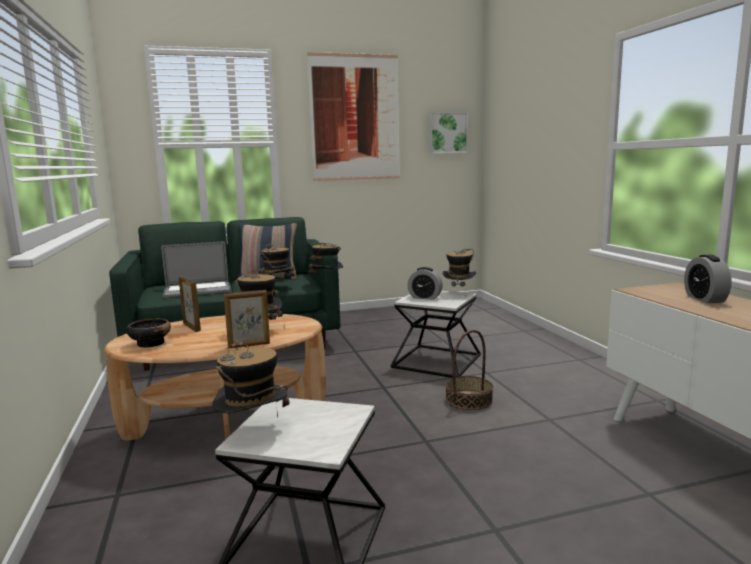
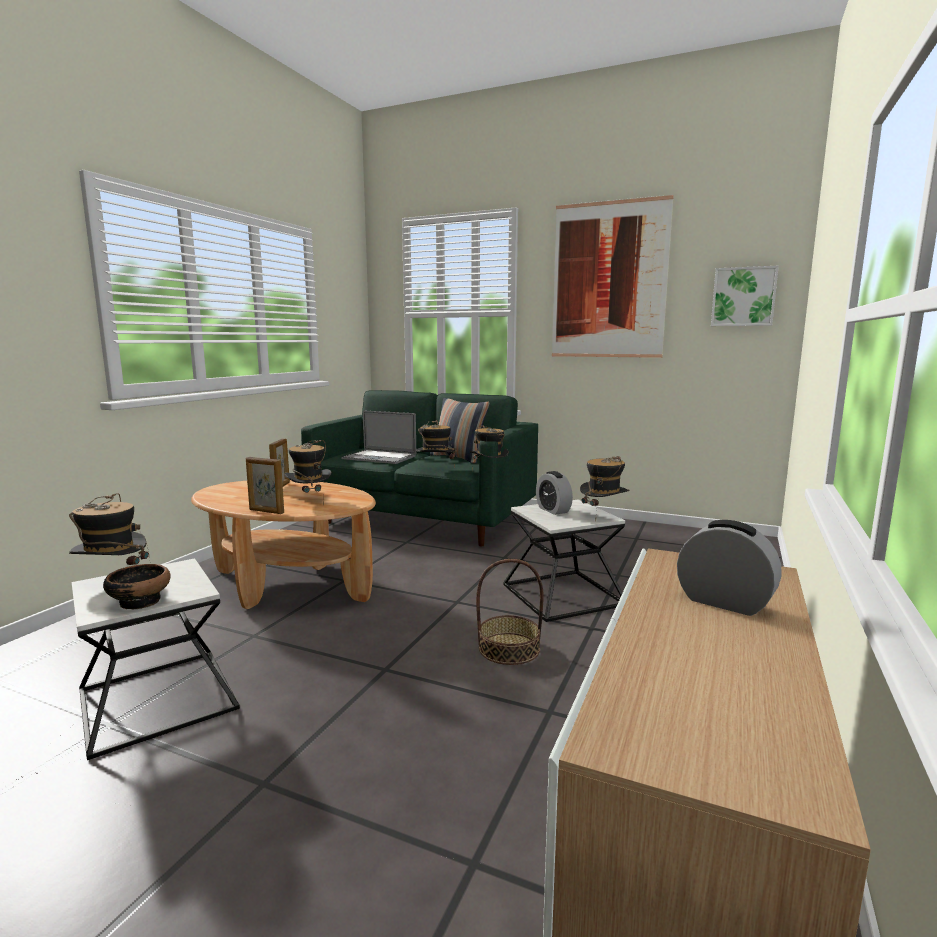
camera: 40 degrees right, 0 degrees up
(150, 343) = (227, 492): bowl -> bowl (140, 601)
(704, 299) = (724, 602): alarm clock -> alarm clock turned 90 degrees clockwise

